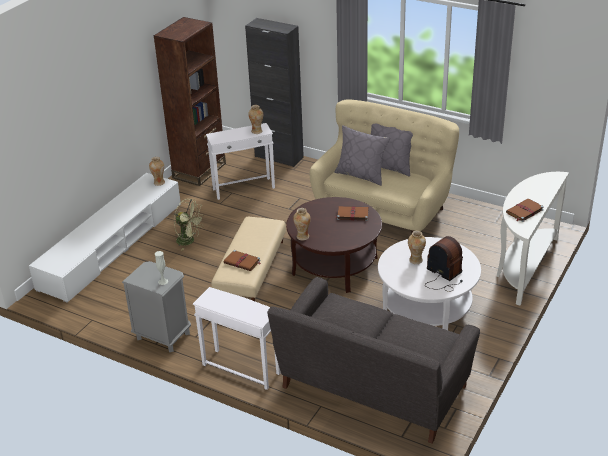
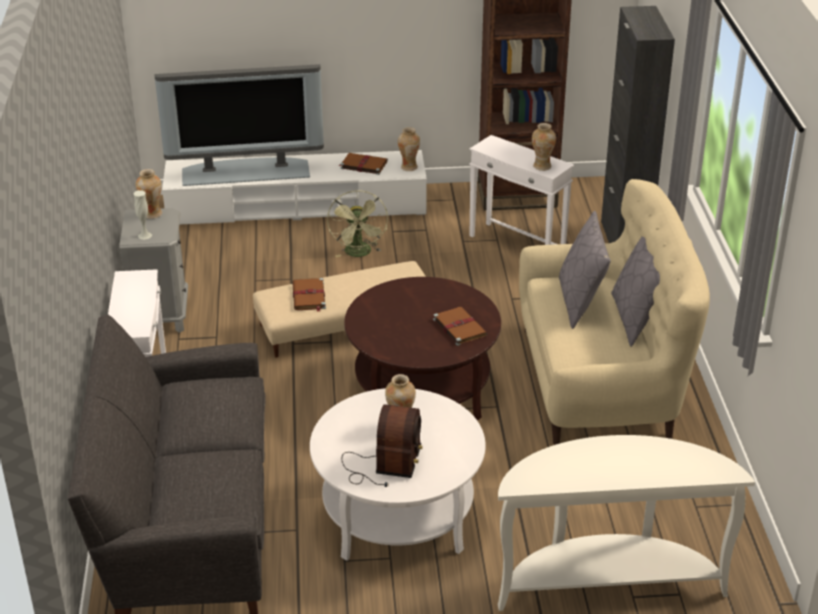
camera: 55 degrees right, 0 degrees up
(85, 239) = (245, 171): none -> television
(302, 237) = (364, 307): vase -> vase (152, 214)
(524, 211) = (574, 468): brown book -> brown book (363, 165)

